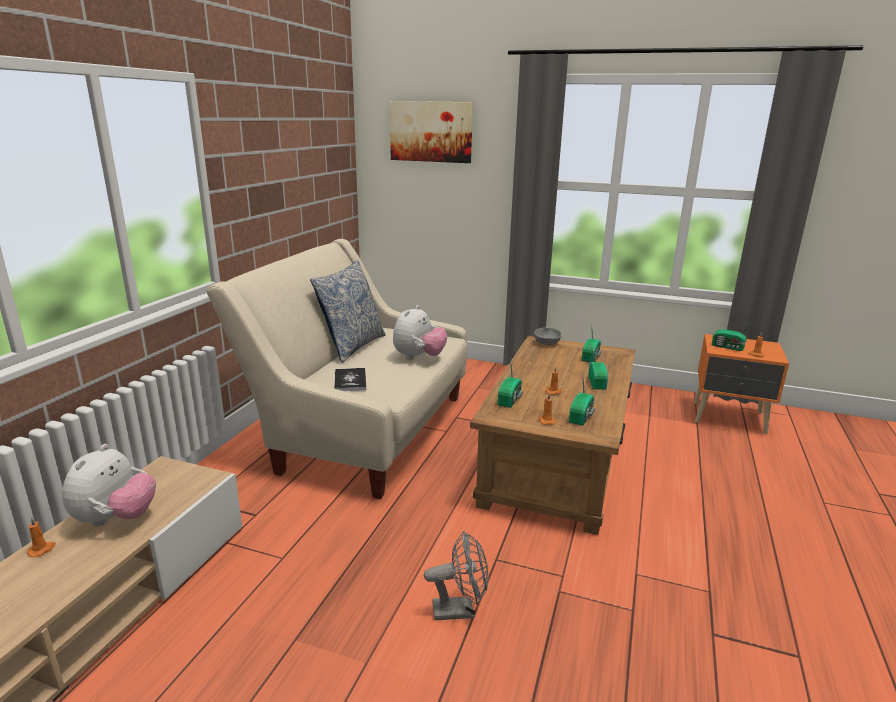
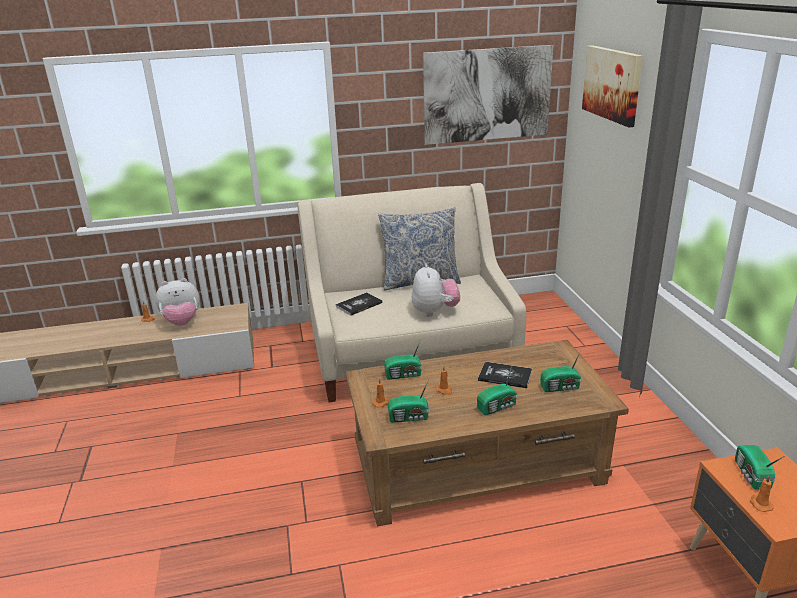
camera: 60 degrees right, 5 degrees up
(314, 150) = (487, 95): none -> picture
(419, 357) = (434, 311): plush toy -> plush toy turned 90 degrees counterclockwise
(460, 610) = (237, 484): grey fan -> none
(547, 343) = (560, 355): grey bowl -> none
(556, 367) = (505, 376): none -> book

